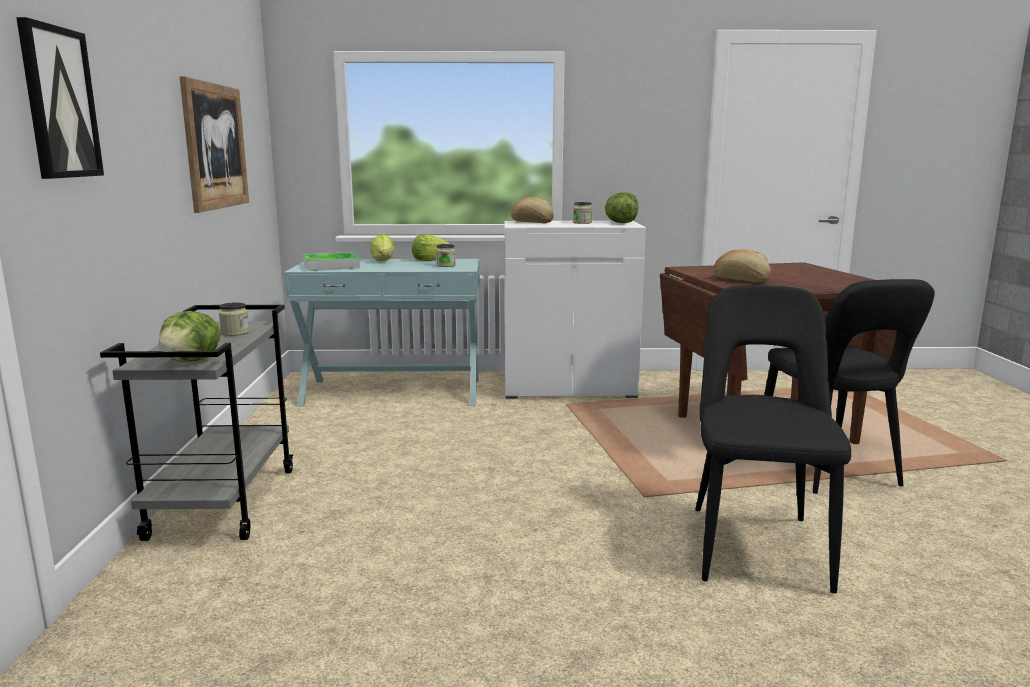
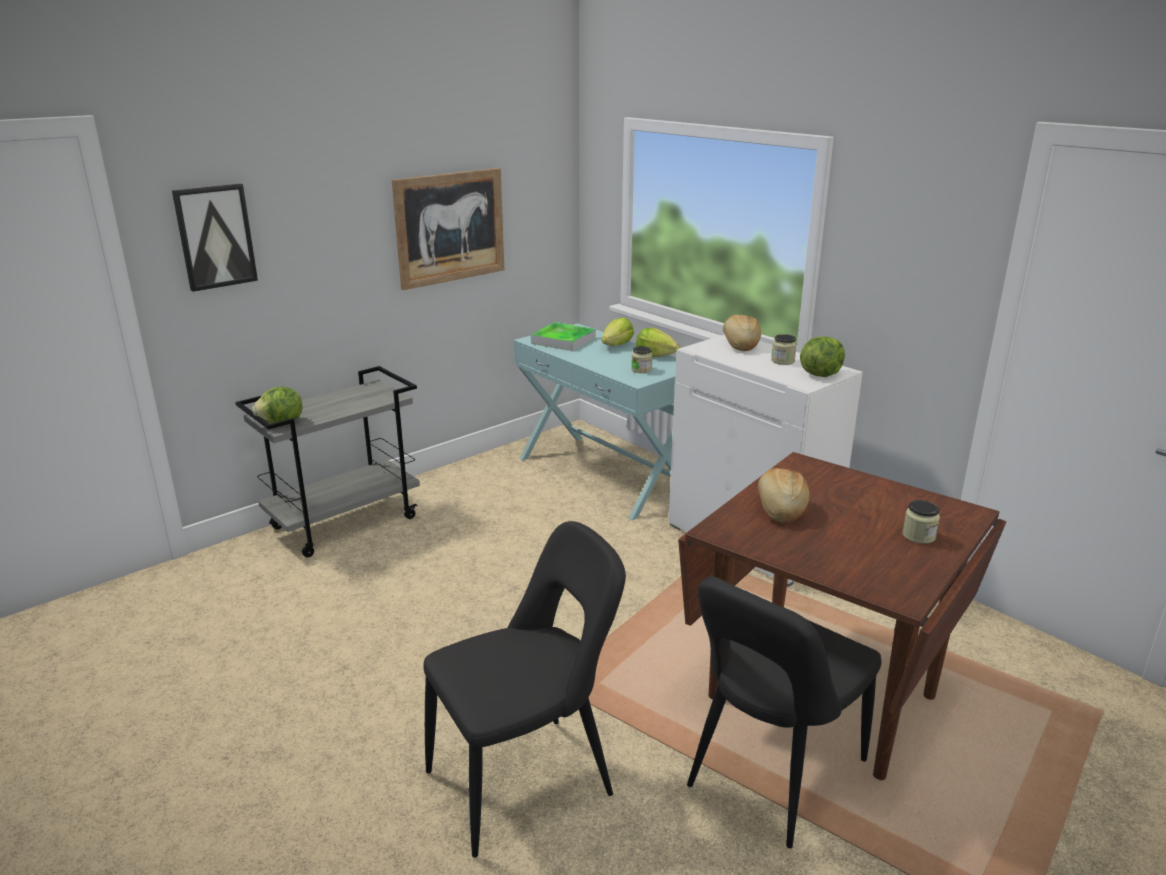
camera: 50 degrees right, 10 degrees up
(235, 333) = (361, 402): jar -> jar (918, 536)

